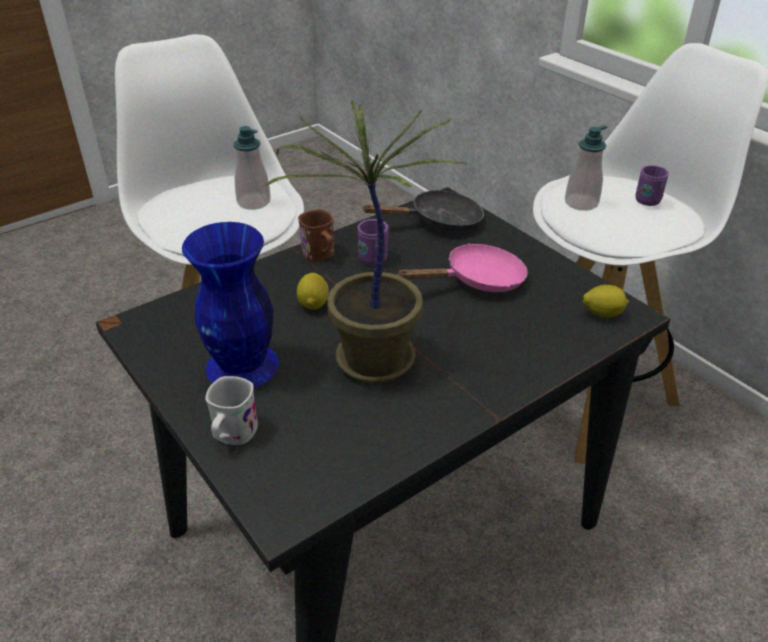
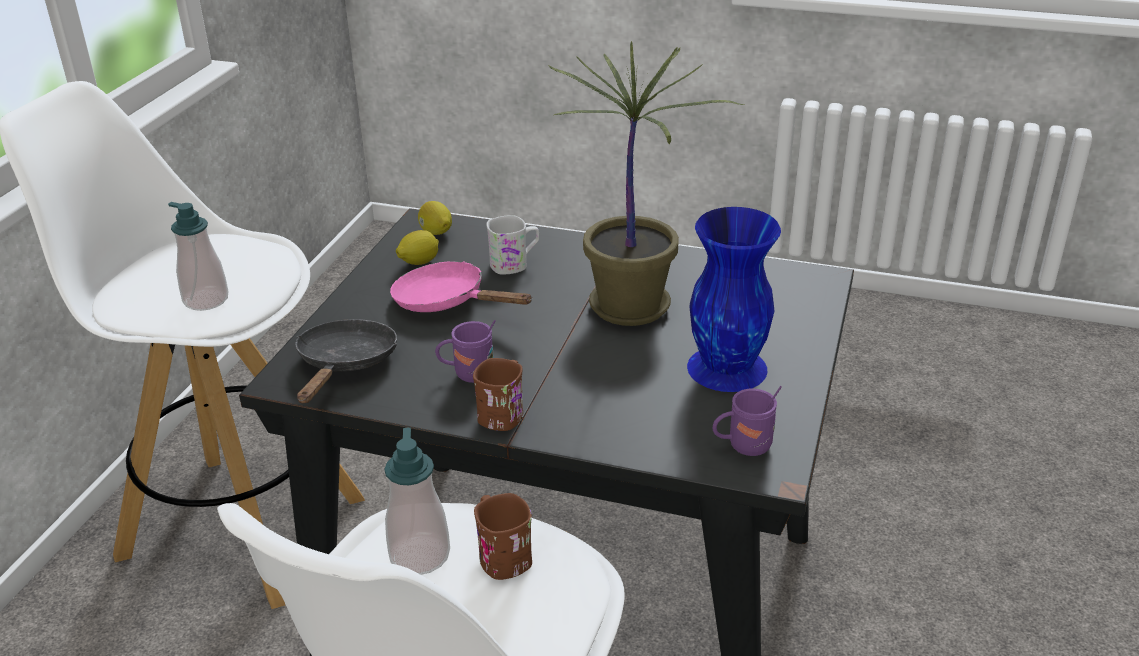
camera: 125 degrees left, 5 degrees down
(221, 221) = (501, 554): none -> brown mug
(232, 435) = (797, 330): white mug -> white mug (515, 264)
(314, 303) = (594, 374): lemon -> lemon (419, 262)
(439, 221) = (345, 365): black frying pan -> black frying pan turned 60 degrees clockwise
(648, 199) = (159, 269): purple mug -> purple mug (743, 447)

